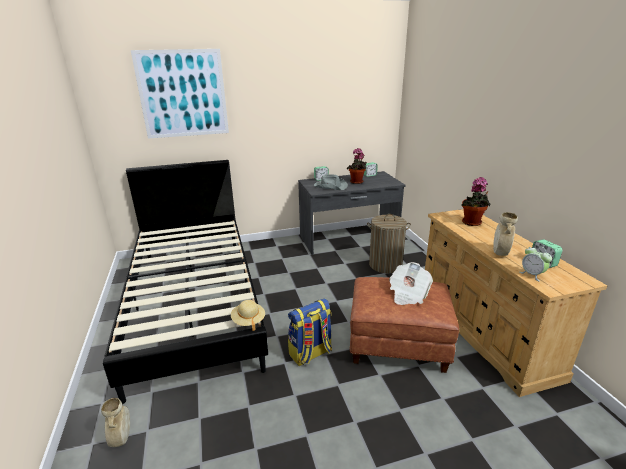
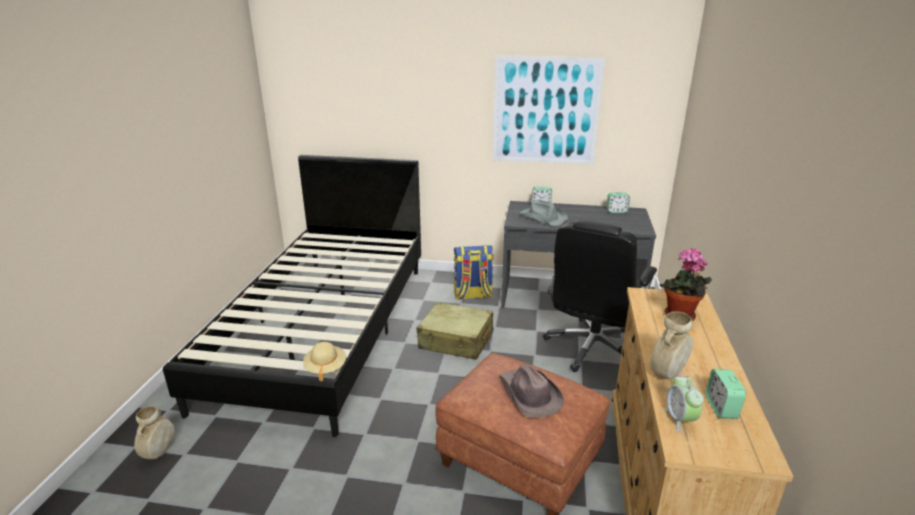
camera: 25 degrees right, 0 degrees up
(183, 94) = (371, 72): picture -> picture (545, 111)
(299, 283) = (456, 341): none -> beige suitcase
(310, 353) = (401, 434): backpack -> backpack (472, 295)
(356, 182) = (586, 218): potted plant -> none
(385, 265) = (592, 348): laundry basket -> black office chair
(408, 294) = (529, 394): newspaper -> brown hat

